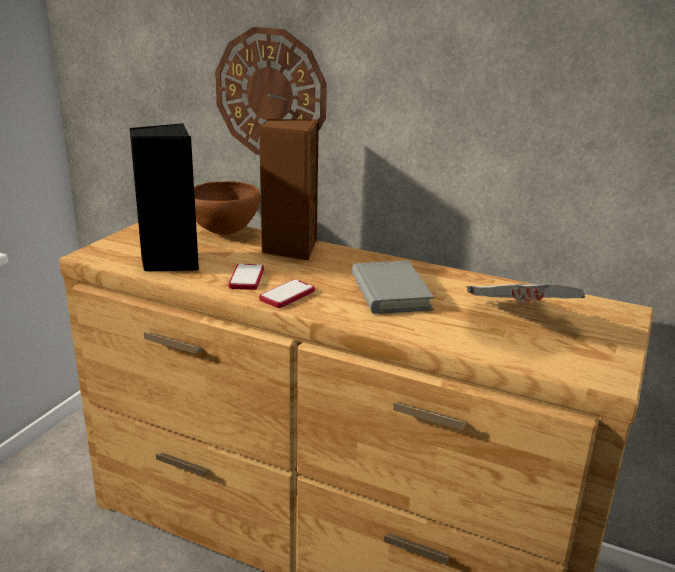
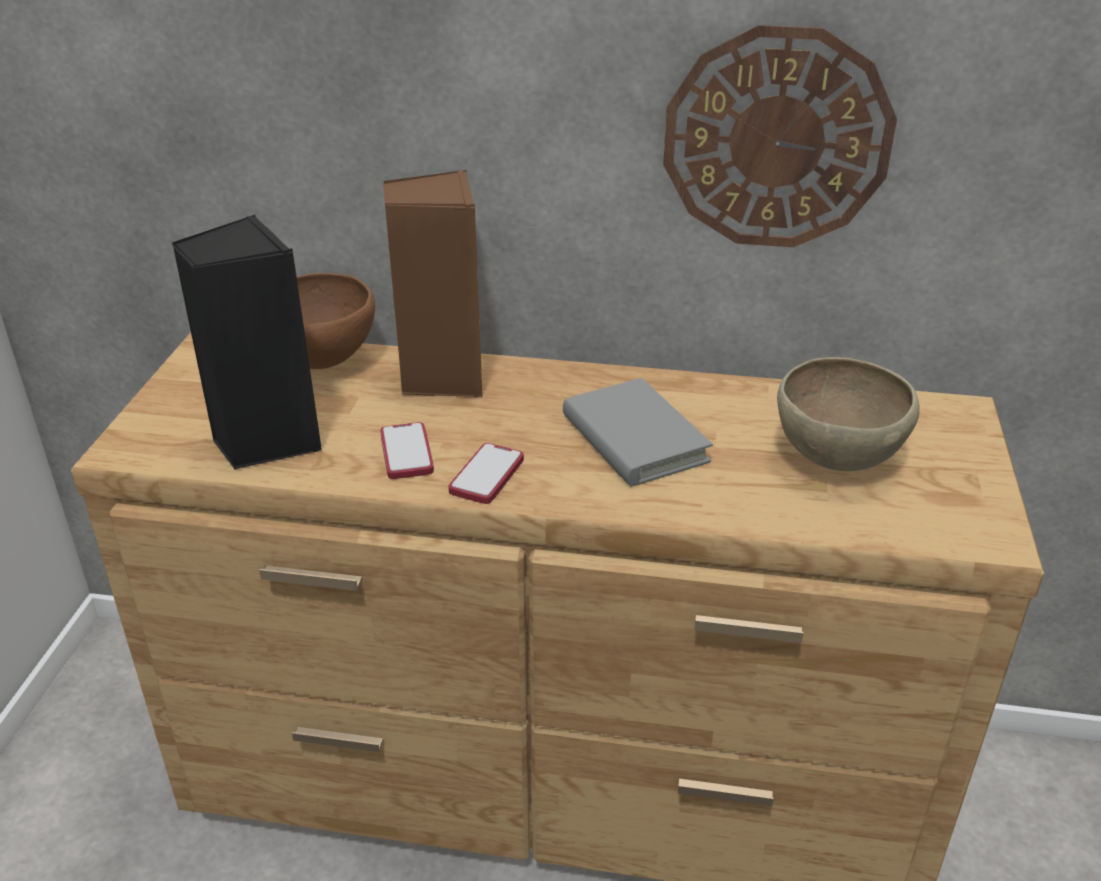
camera: 15 degrees left, 10 degrees up
(270, 94) = (370, 129): wall clock -> wall clock (776, 140)
(519, 321) = (836, 460): newspaper -> brown bowl

